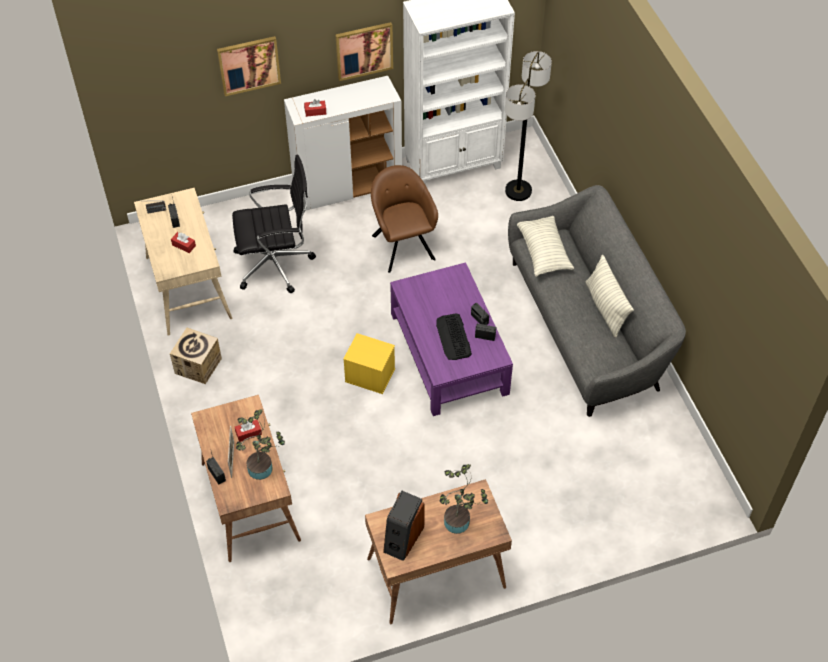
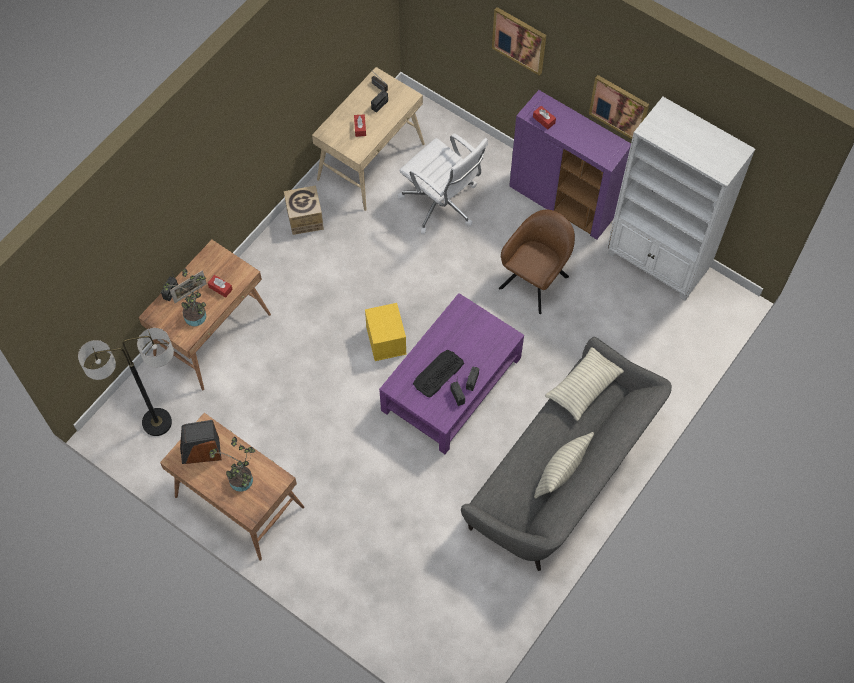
camera: 55 degrees right, 10 degrees up
(276, 264) = (442, 204): black office chair -> white office chair
(348, 187) = (563, 201): white cabinet -> purple cabinet
(518, 191) = (670, 330): floor lamp -> floor lamp (157, 422)

